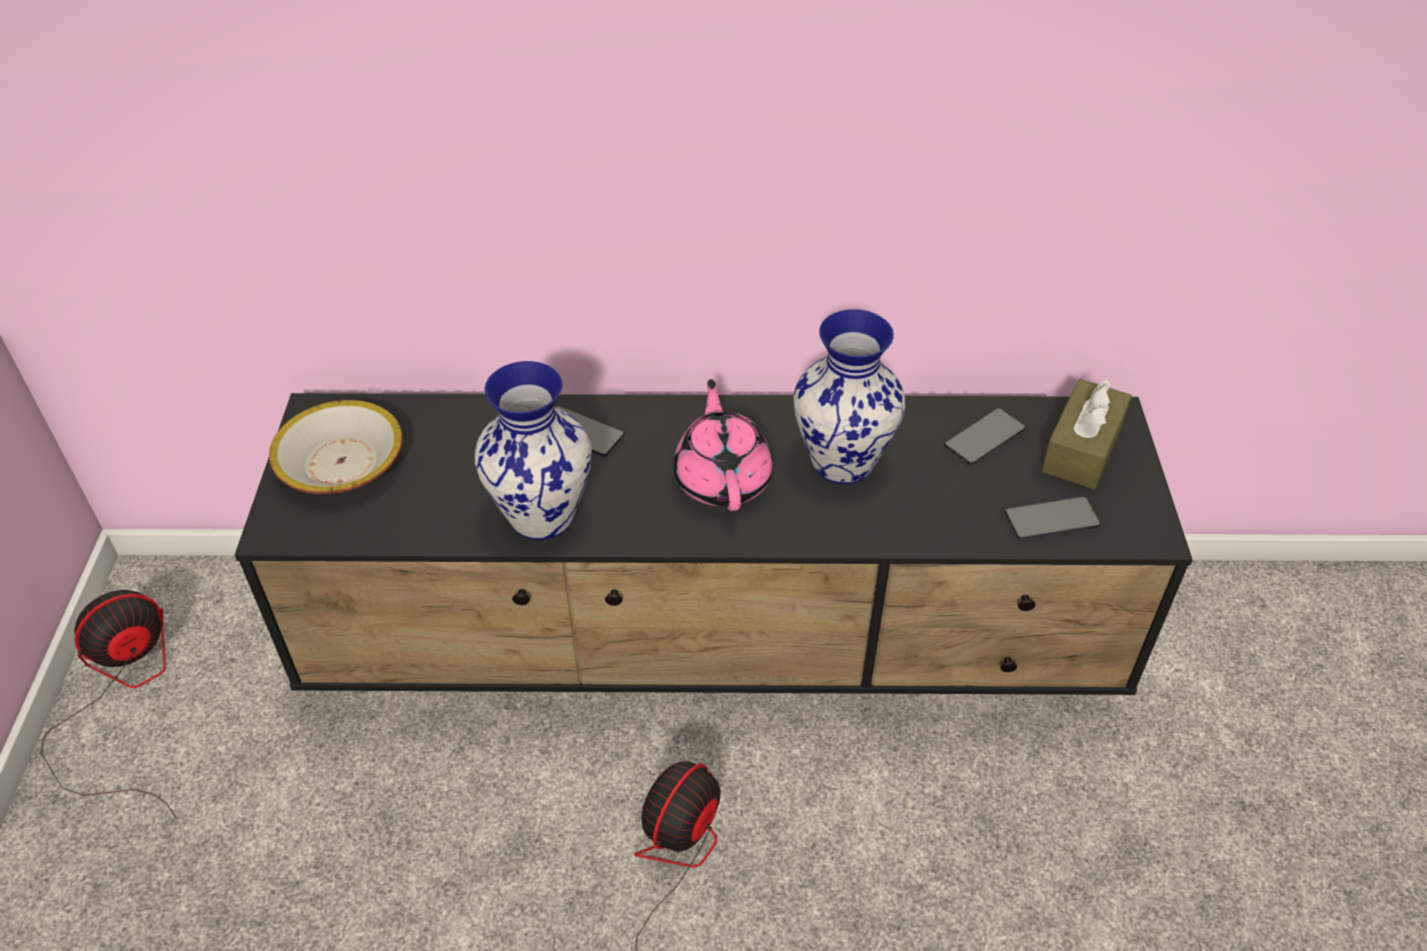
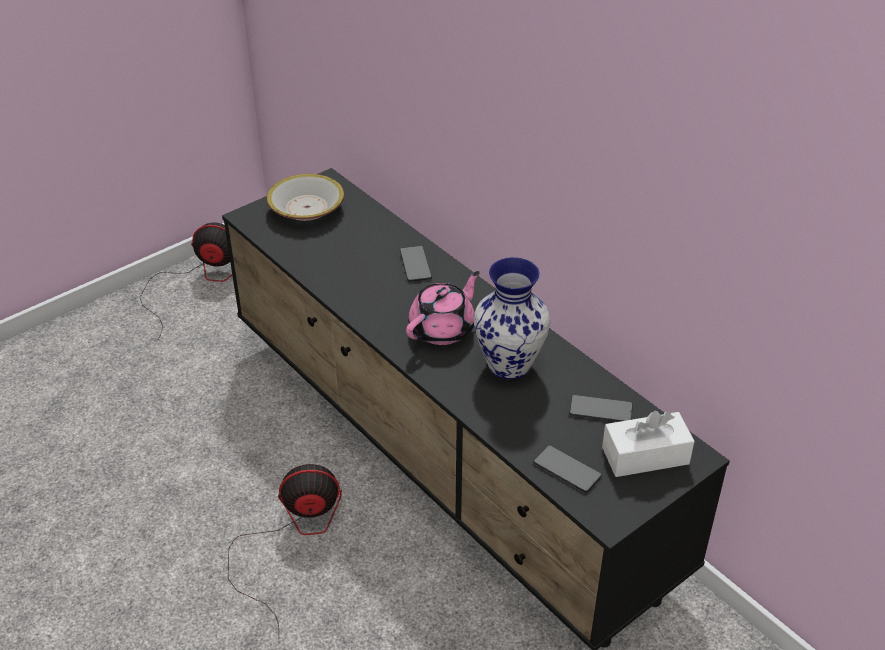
camera: 50 degrees right, 5 degrees down
(541, 514) = (346, 284): vase -> none
(1082, 449) = (645, 455): brown tissue box -> white tissue box

